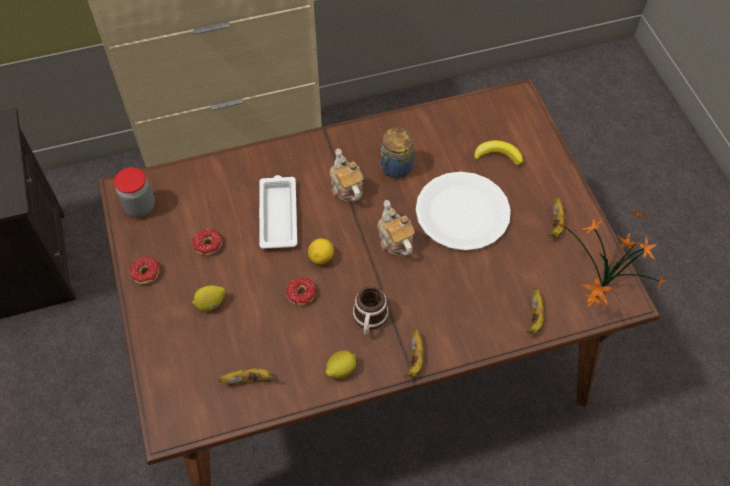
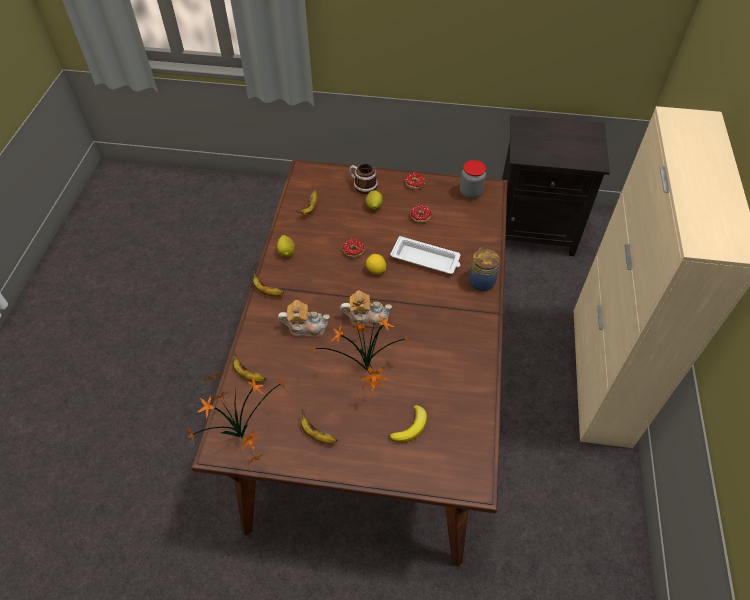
camera: 115 degrees right, 5 degrees down
(346, 187) = (431, 306): teapot -> teapot (306, 327)
(369, 320) = (311, 278): mug -> mug (362, 185)
(395, 167) = (434, 345): jar -> jar (481, 281)
(462, 212) = (366, 372): white plate -> potted plant

